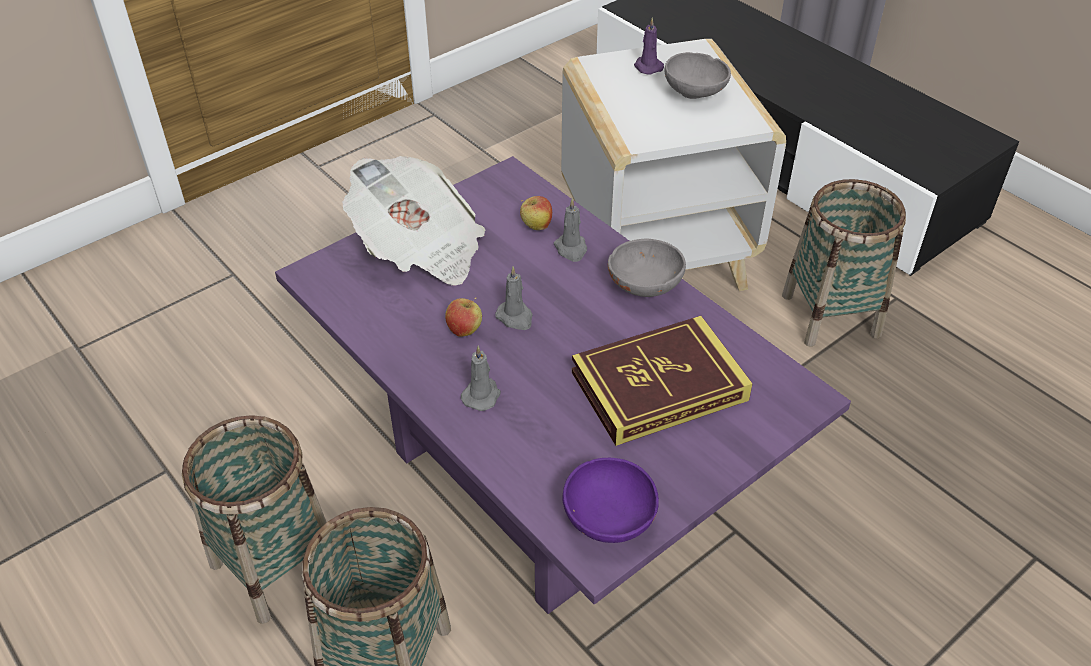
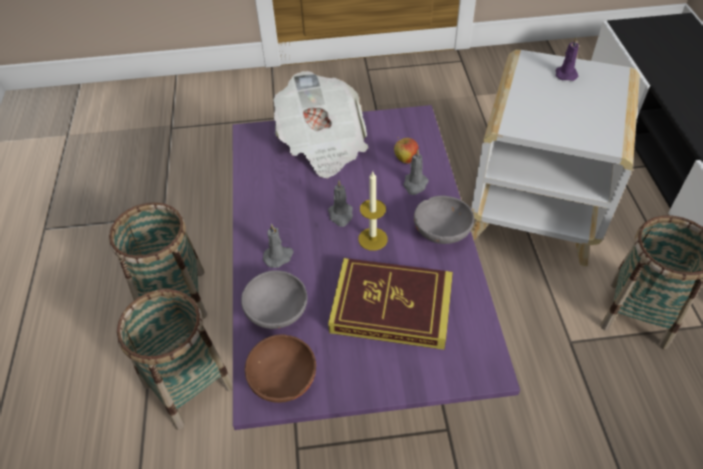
camera: 35 degrees right, 5 degrees up
(464, 331) = (304, 210): apple -> none
(575, 326) = (372, 239): none -> candle
(609, 521) = (282, 381): purple bowl -> brown bowl
(696, 93) = (585, 106): grey bowl -> grey bowl (278, 312)

